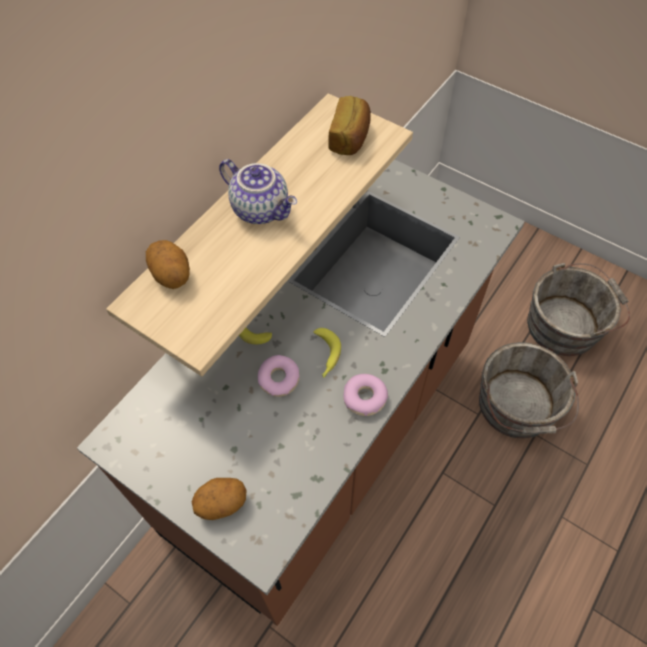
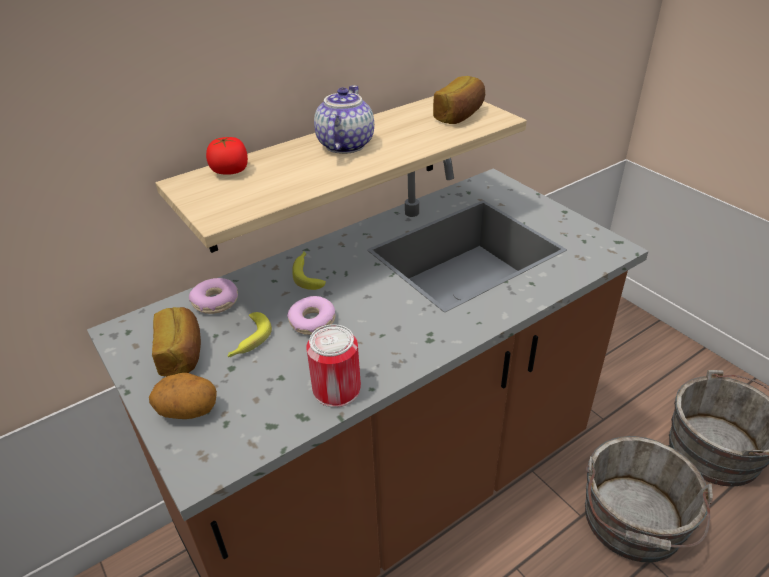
camera: 20 degrees right, 20 degrees down
(172, 275) = (230, 171): potato -> tomato
(183, 448) = (182, 354): none -> bread
(262, 209) = (344, 145): teapot -> teapot turned 135 degrees counterclockwise
(325, 356) = (371, 313): banana -> banana (248, 341)
(332, 444) = (336, 389): none -> can
(365, 398) = (395, 358): donut -> donut (216, 302)

